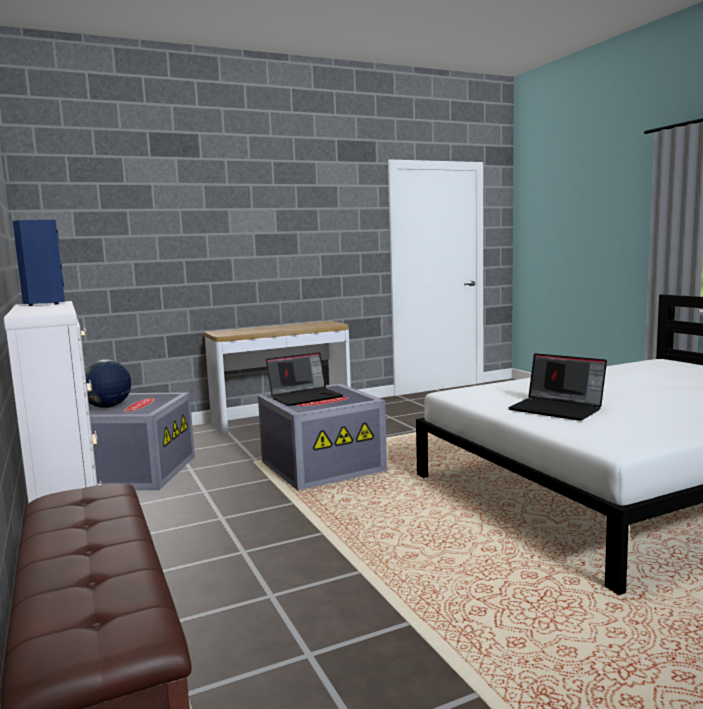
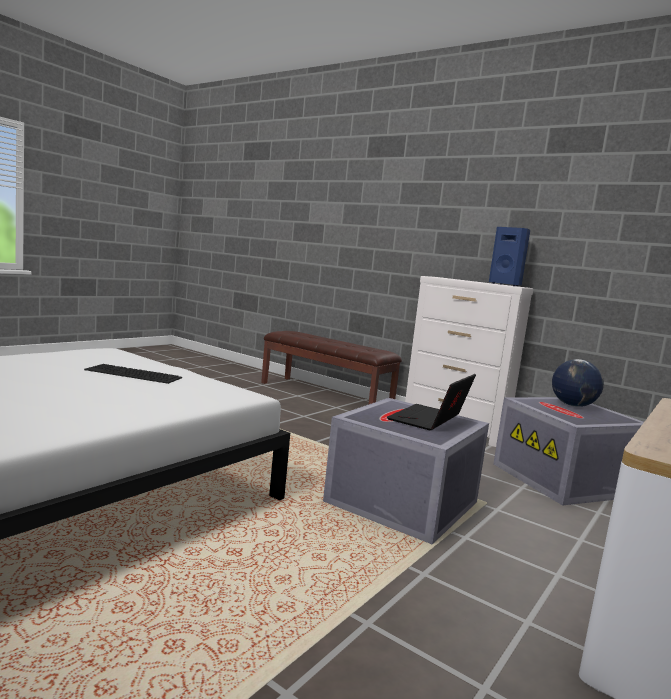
camera: 150 degrees right, 0 degrees up
(558, 409) = (131, 374): laptop -> keyboard

